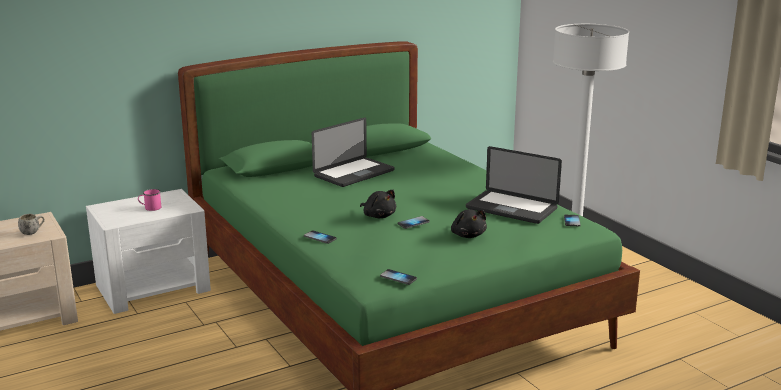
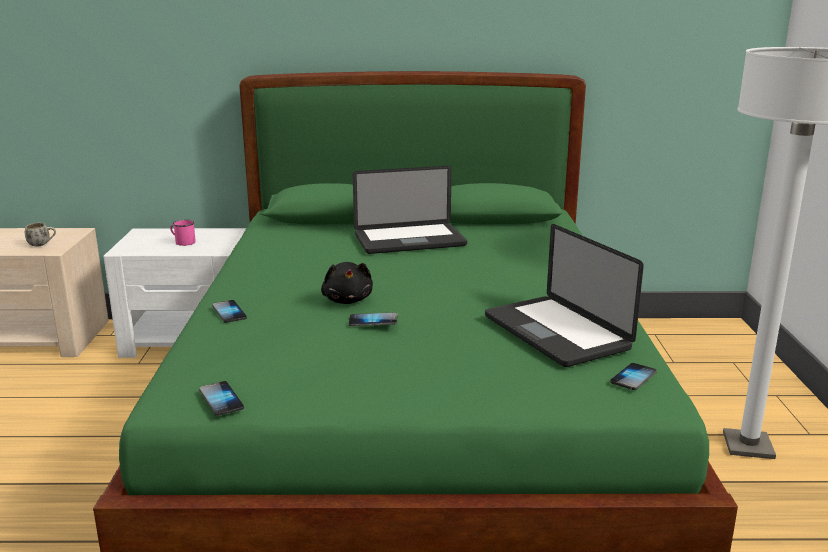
camera: 30 degrees right, 0 degrees up
(468, 235) = (429, 358): black plush toy -> none

